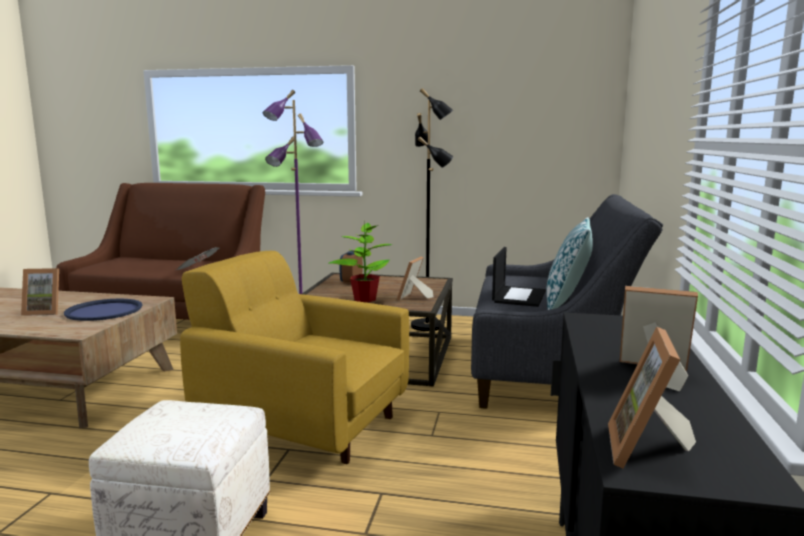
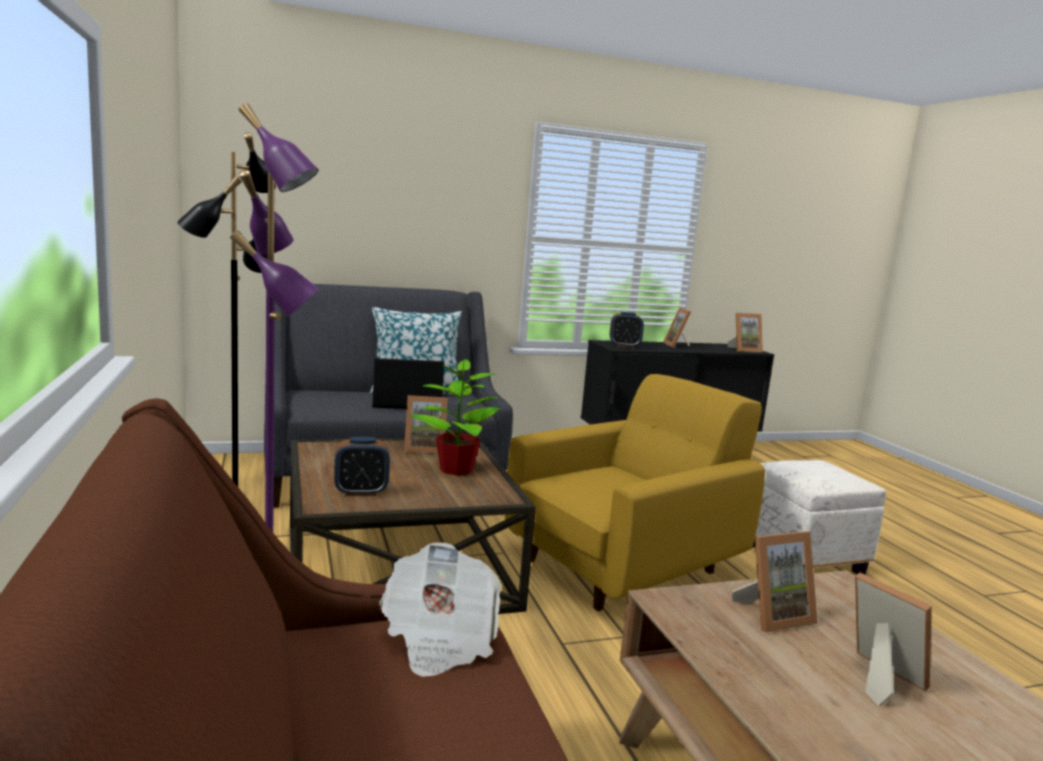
camera: 120 degrees left, 0 degrees up
(104, 311) = (773, 615): blue tray -> picture frame
(302, 423) = (626, 565): yellow armchair -> yellow armchair turned 120 degrees counterclockwise
(614, 327) = (624, 346): none -> alarm clock

